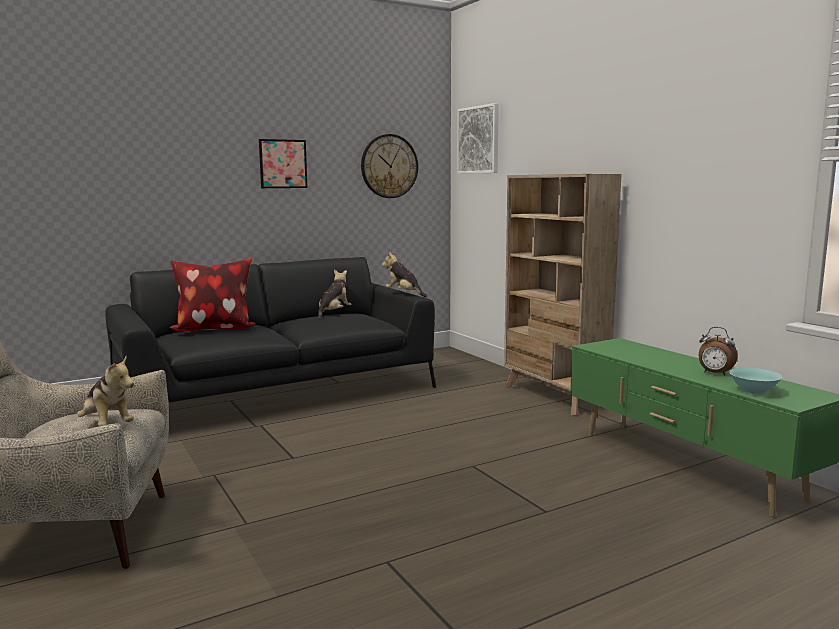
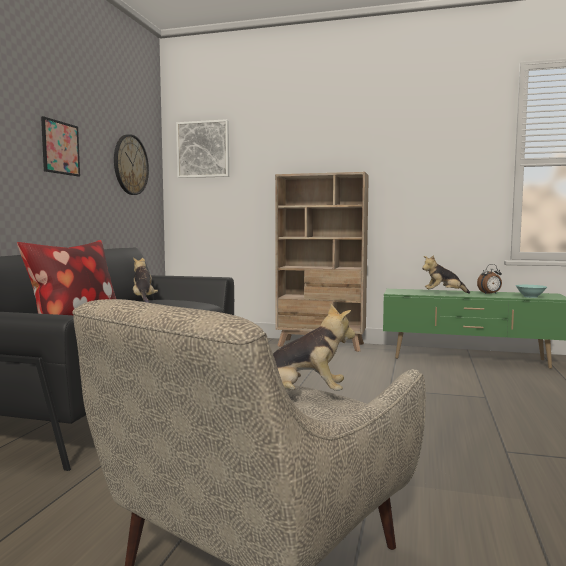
camera: 45 degrees left, 5 degrees down
(404, 294) = (200, 276): plush toy -> plush toy (443, 293)

